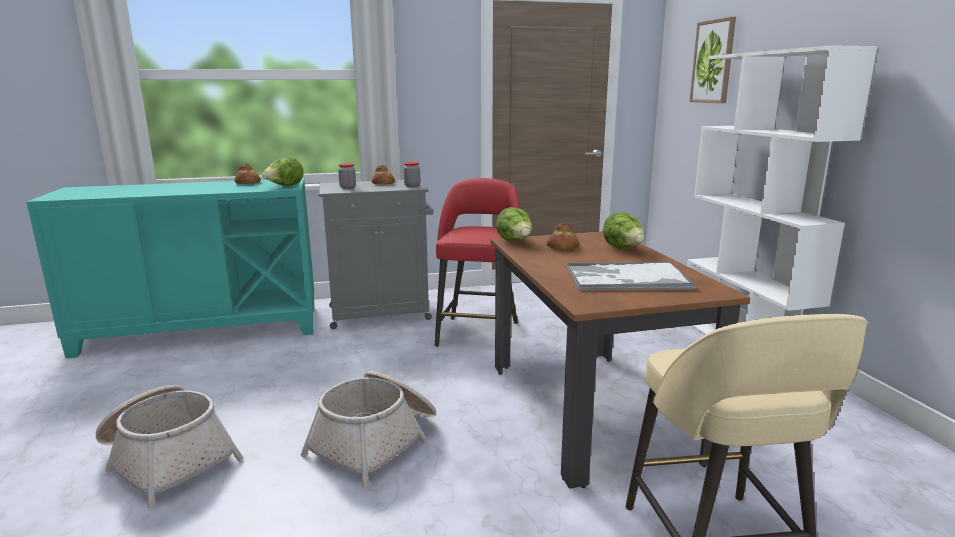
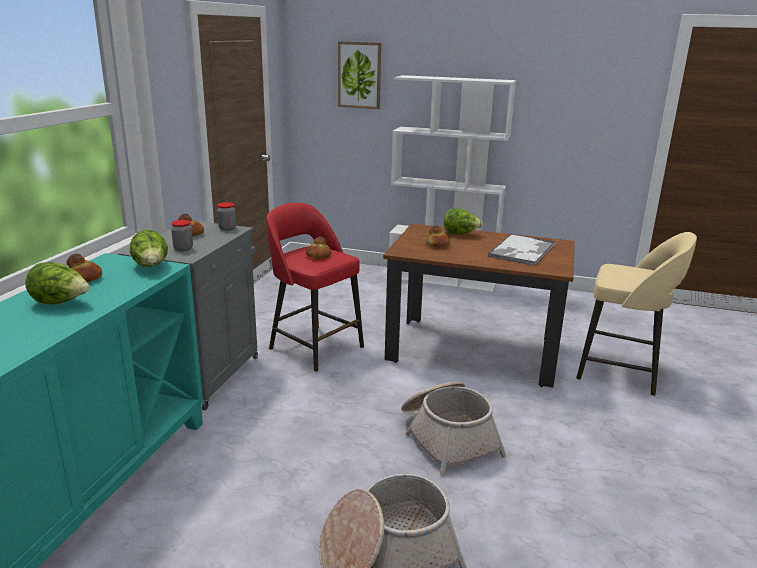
camera: 60 degrees left, 5 degrees up
(476, 232) = (318, 256): none -> bread
(515, 242) = (406, 251): lettuce -> lettuce (61, 303)

